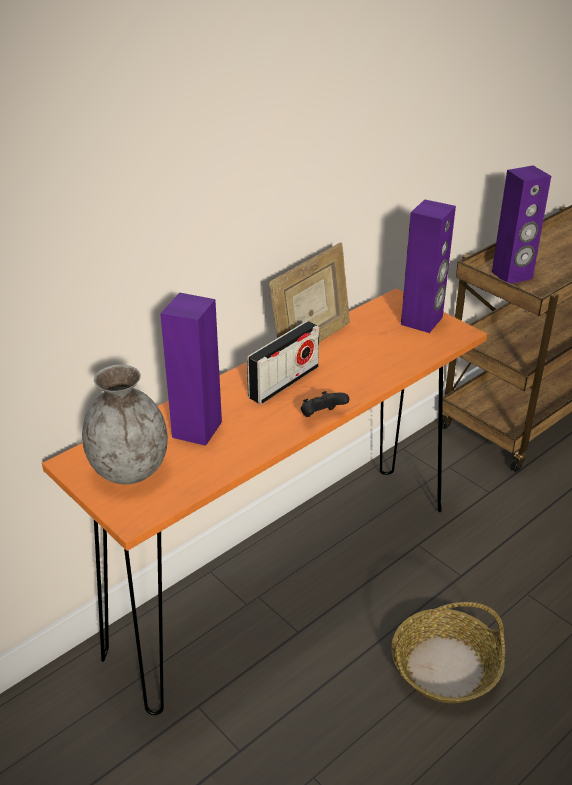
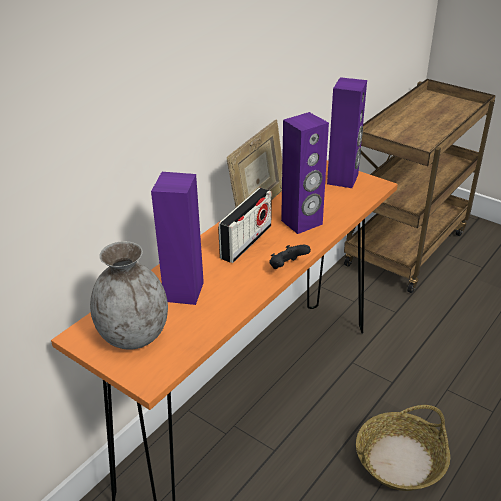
camera: 10 degrees left, 0 degrees up
(512, 275) = (397, 137): purple speaker -> purple speaker (302, 223)

